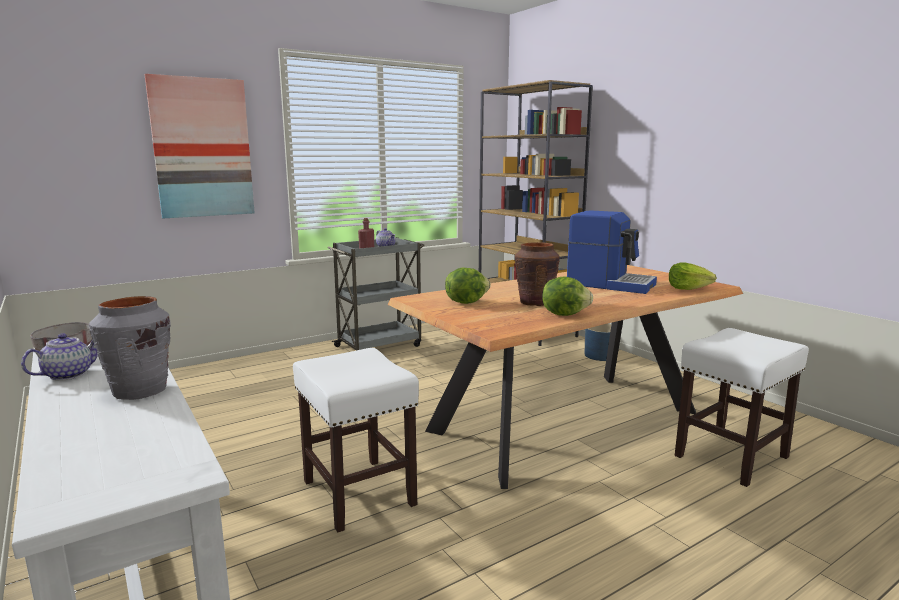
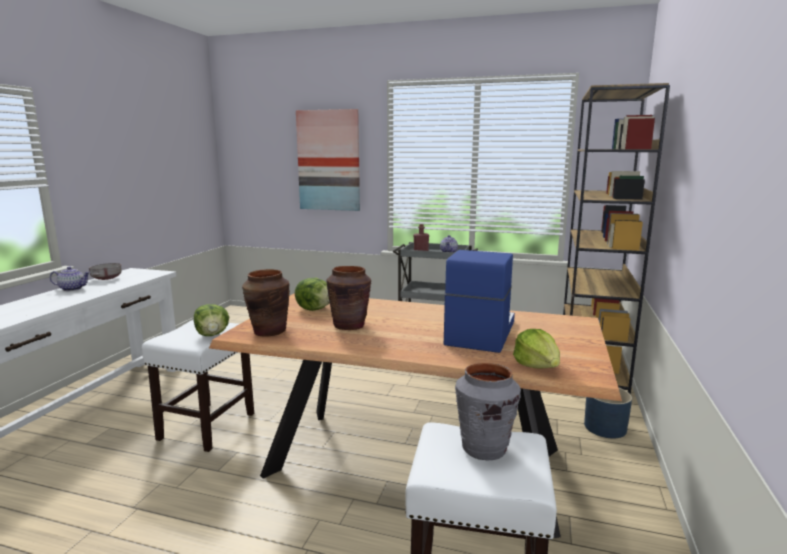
camera: 50 degrees right, 0 degrees up
(140, 391) = (53, 304): grey vase -> grey vase (484, 448)
(505, 322) = (269, 331): none -> brown vase
(564, 314) = (325, 342): lettuce -> lettuce (212, 335)
(610, 284) = (479, 333): coffee machine -> coffee machine turned 150 degrees counterclockwise

